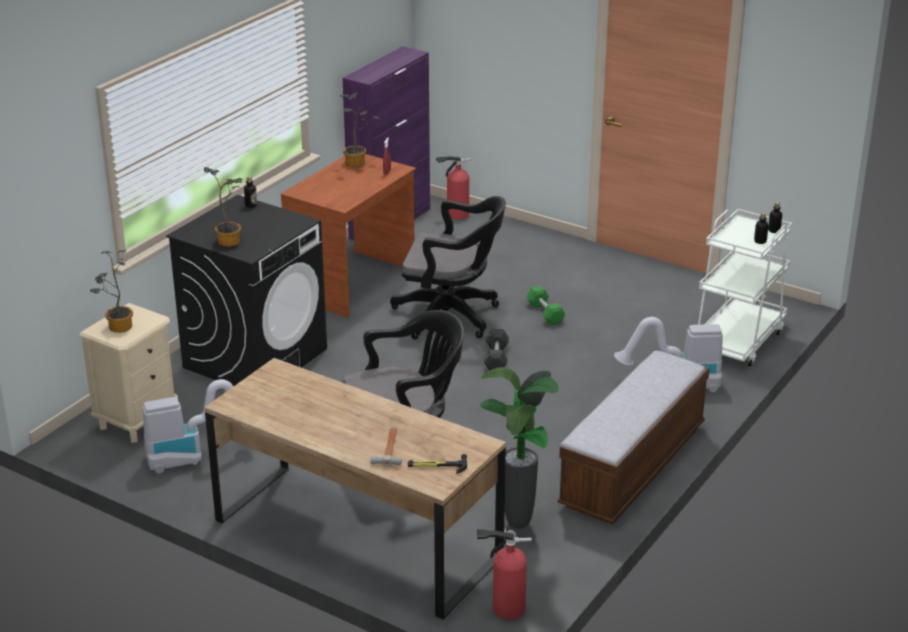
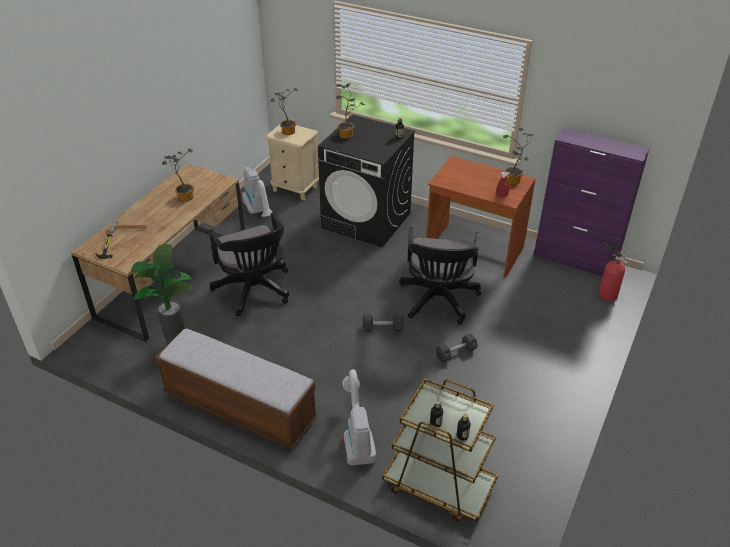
camera: 85 degrees right, 10 degrees up
(311, 404) = (184, 196): none -> potted plant
(505, 608) = (95, 344): fire extinguisher -> none
(545, 313) = (456, 353): green dumbbell -> black dumbbell
(737, 340) = (438, 485): white cart -> brown cart

